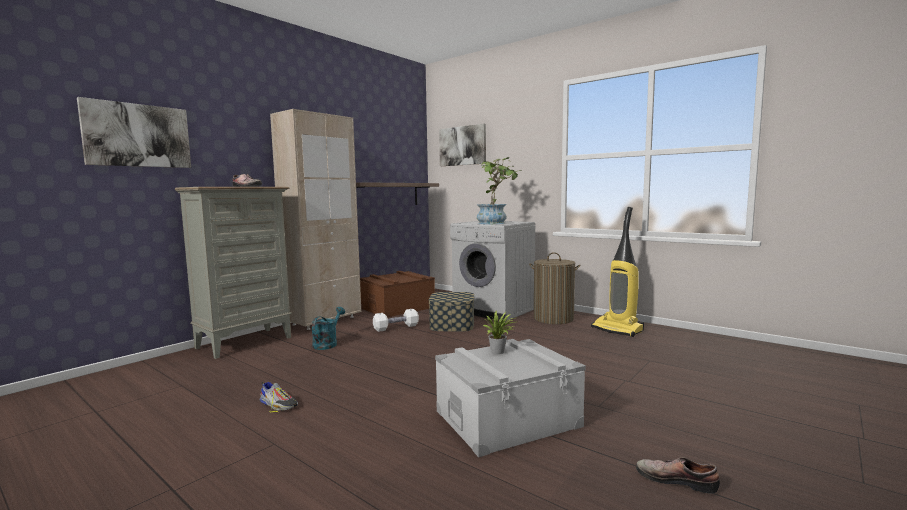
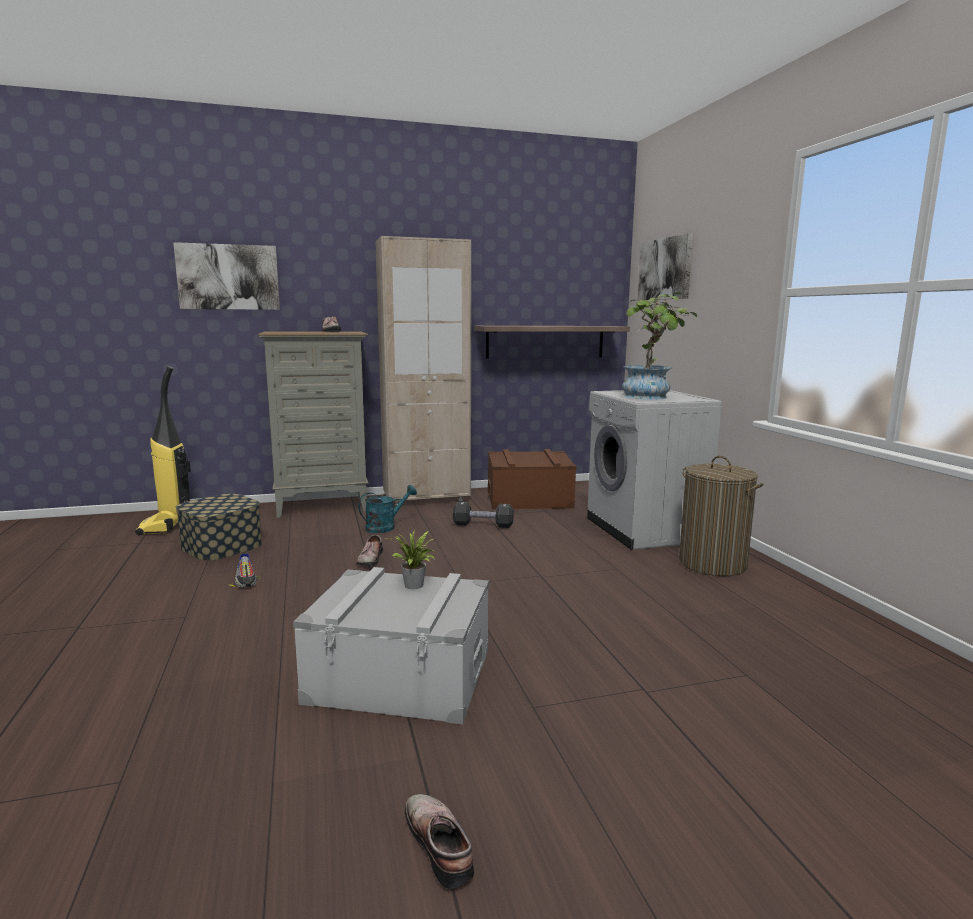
camera: 35 degrees right, 5 degrees up
(355, 365) = (369, 559): none -> shoe
(396, 327) = (483, 525): white dumbbell -> black dumbbell
(452, 324) = (553, 537): storage box -> storage box (222, 545)
(618, 330) = (791, 609): vacuum cleaner -> vacuum cleaner (166, 525)

